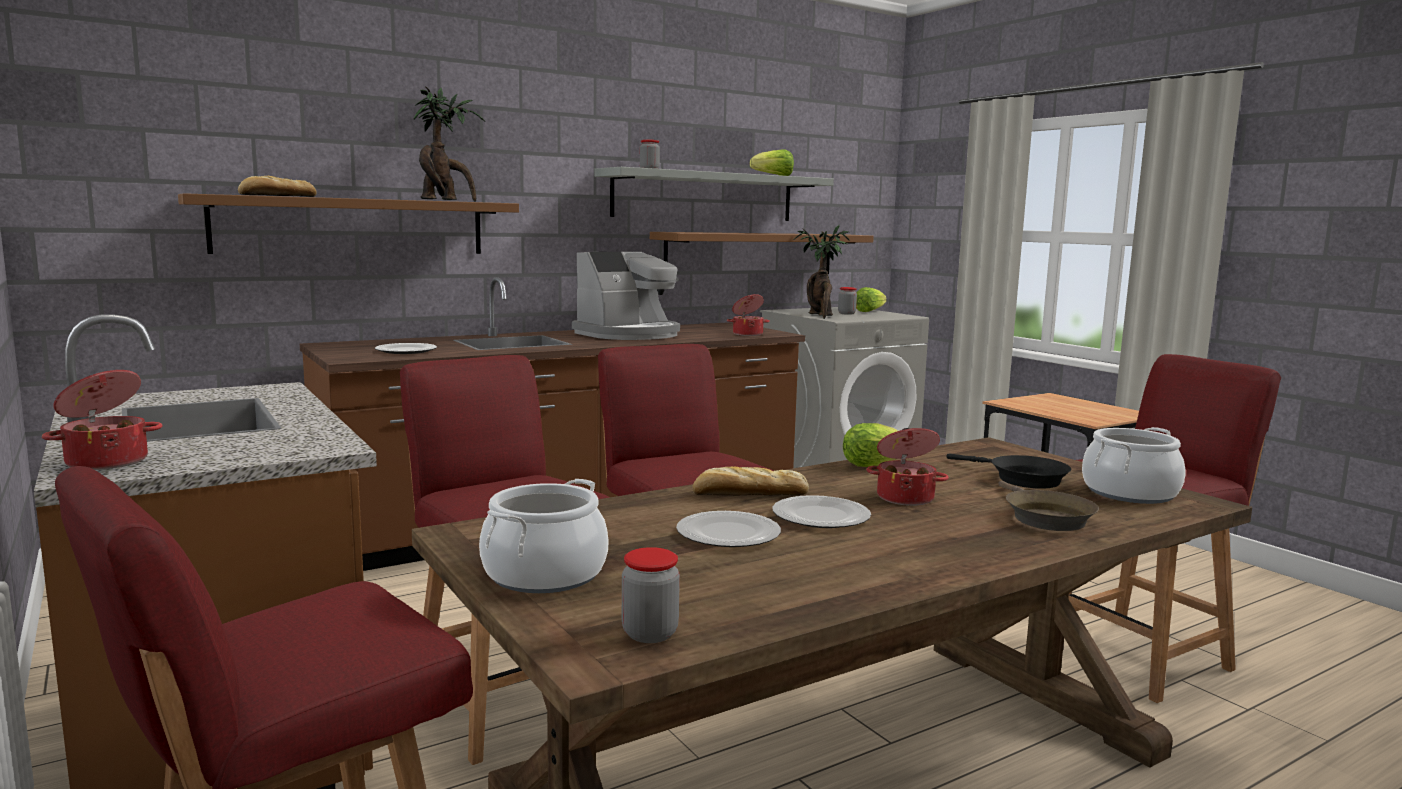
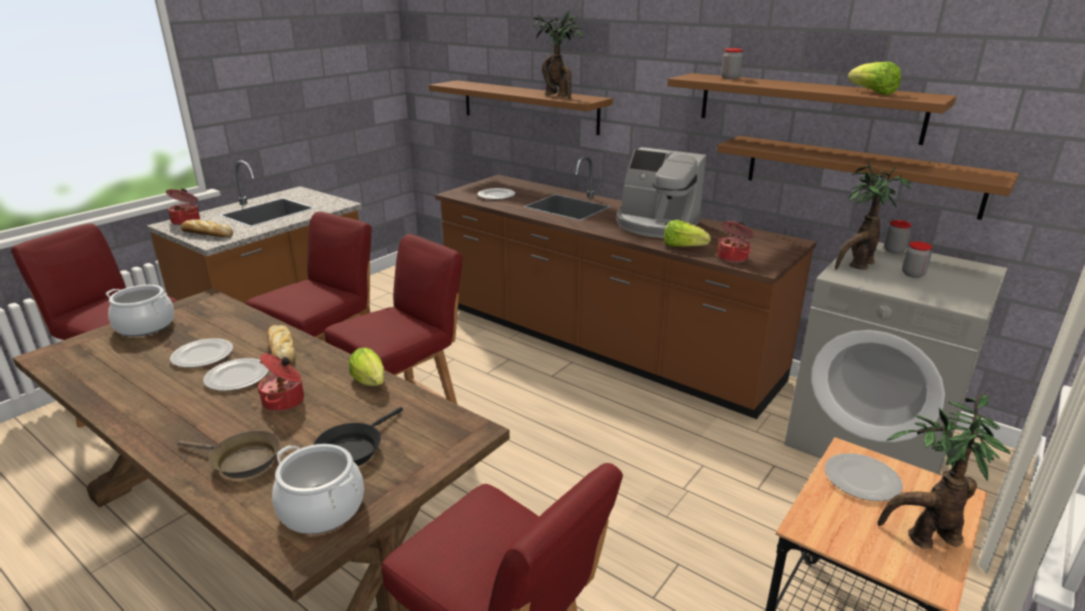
camera: 70 degrees right, 15 degrees up
(277, 196) = (474, 87): bread -> bread (206, 234)
(650, 633) = (67, 360): jar -> jar (894, 250)
(704, 196) = (806, 107): grey shelf -> brown shelf
(869, 311) = (969, 282): lettuce -> lettuce (683, 247)
(1036, 405) = (862, 479): none -> plate
(1044, 517) = (241, 461): brown frying pan -> brown frying pan turned 135 degrees counterclockwise
(1096, 407) = (925, 537): none -> potted plant

